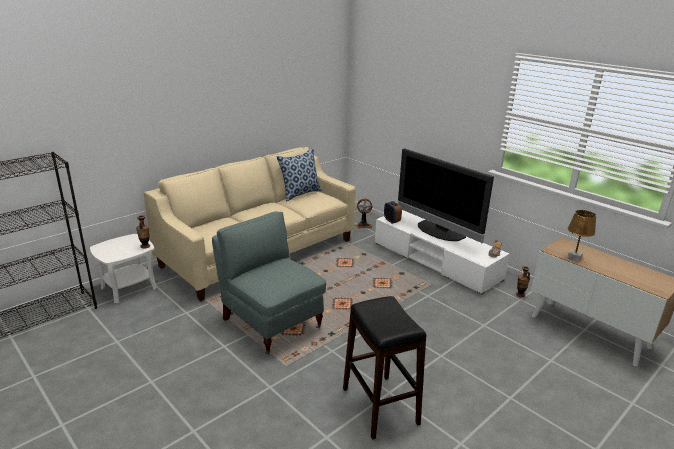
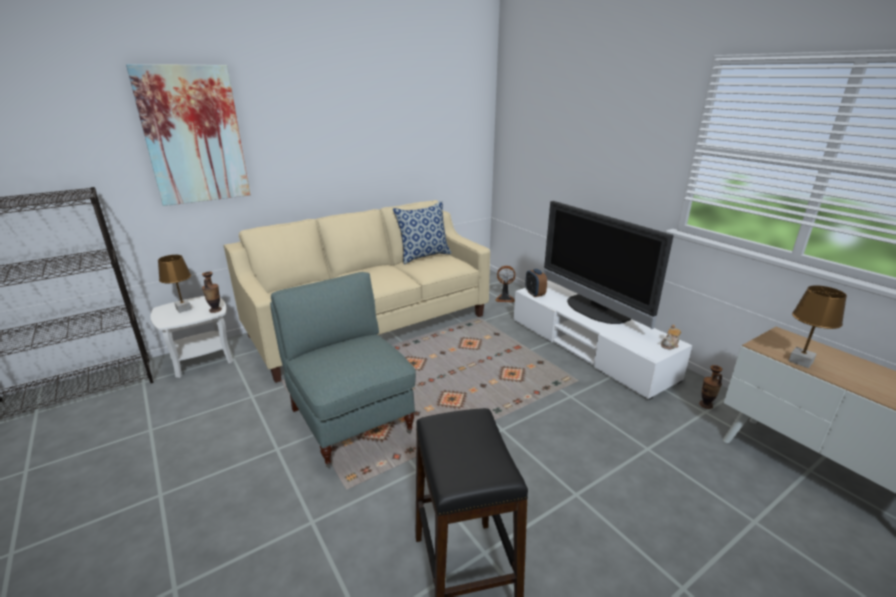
camera: 10 degrees right, 0 degrees up
(116, 246) = (183, 309): none -> brown table lamp
(125, 106) = (194, 136): none -> picture

